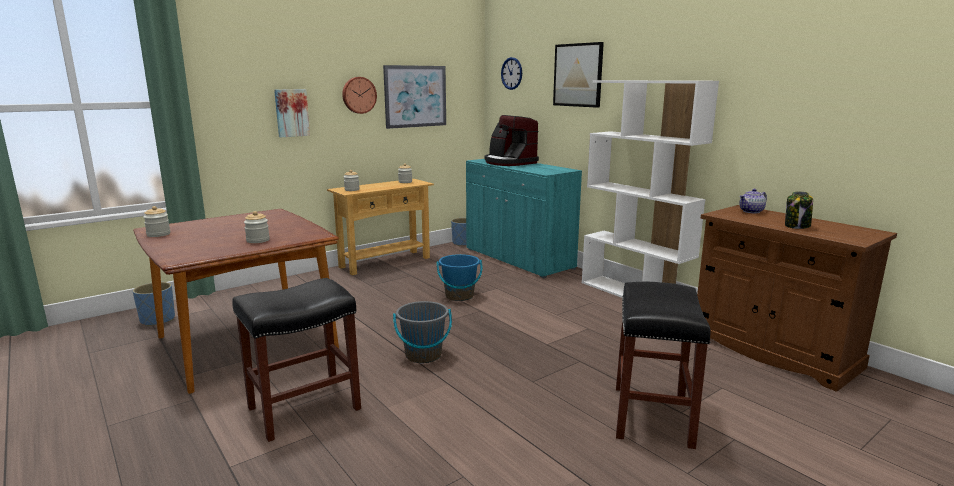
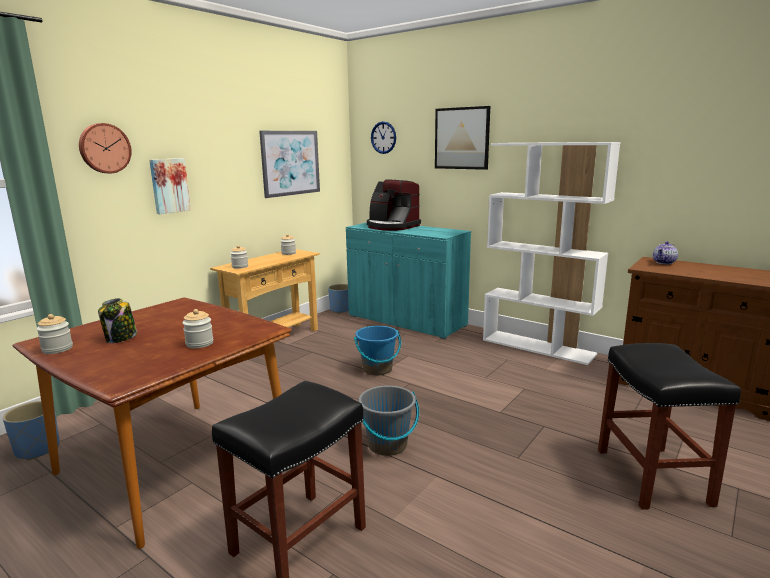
camera: 15 degrees left, 0 degrees up
(358, 95) = (237, 163): wall clock -> wall clock (104, 148)
(797, 226) = (722, 274): jar -> jar (121, 338)

